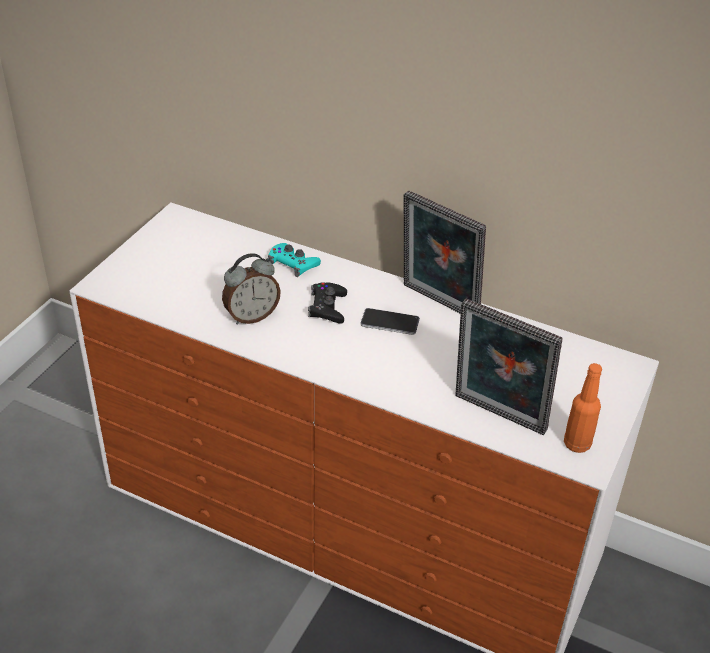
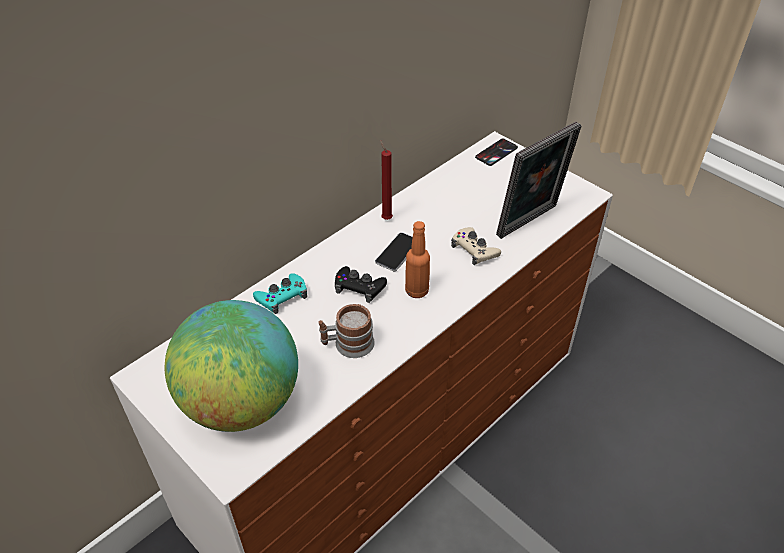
camera: 70 degrees left, 5 degrees up
(166, 273) = (242, 402): none -> globe
(251, 316) = (347, 344): alarm clock -> mug
(424, 377) = (474, 250): none -> beige game controller
(437, 304) = (385, 218): picture frame -> red candle
(577, 444) = (568, 193): orange bottle -> orange bottle (417, 291)
(613, 368) = (496, 152): none -> phone

